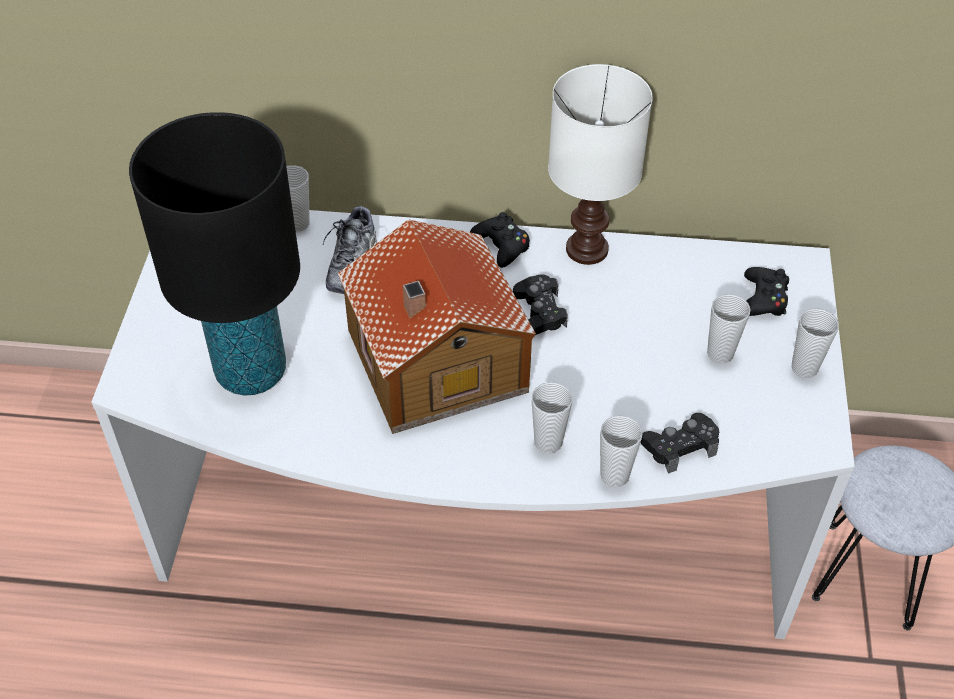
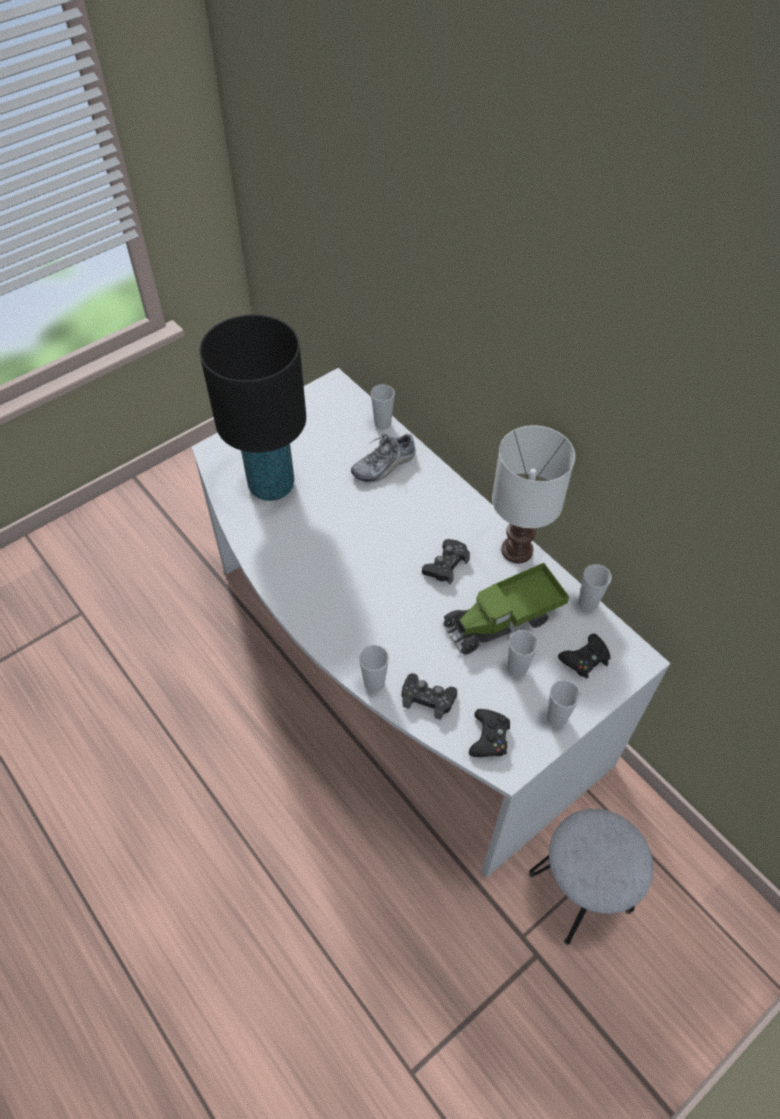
camera: 45 degrees right, 5 degrees up
(434, 363) = (359, 549): toy house -> none
(502, 246) = (472, 513): black game controller -> black game controller (489, 737)
(548, 442) = (363, 637): cup -> cup (588, 603)
(654, 321) = (503, 620): none -> toy truck

